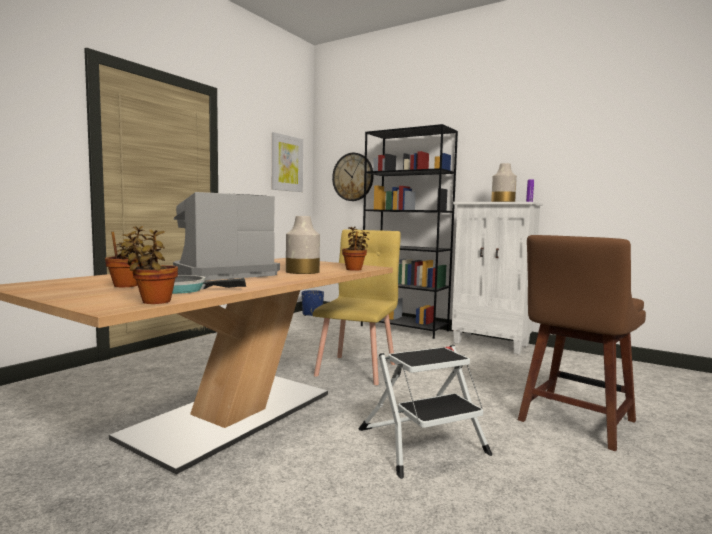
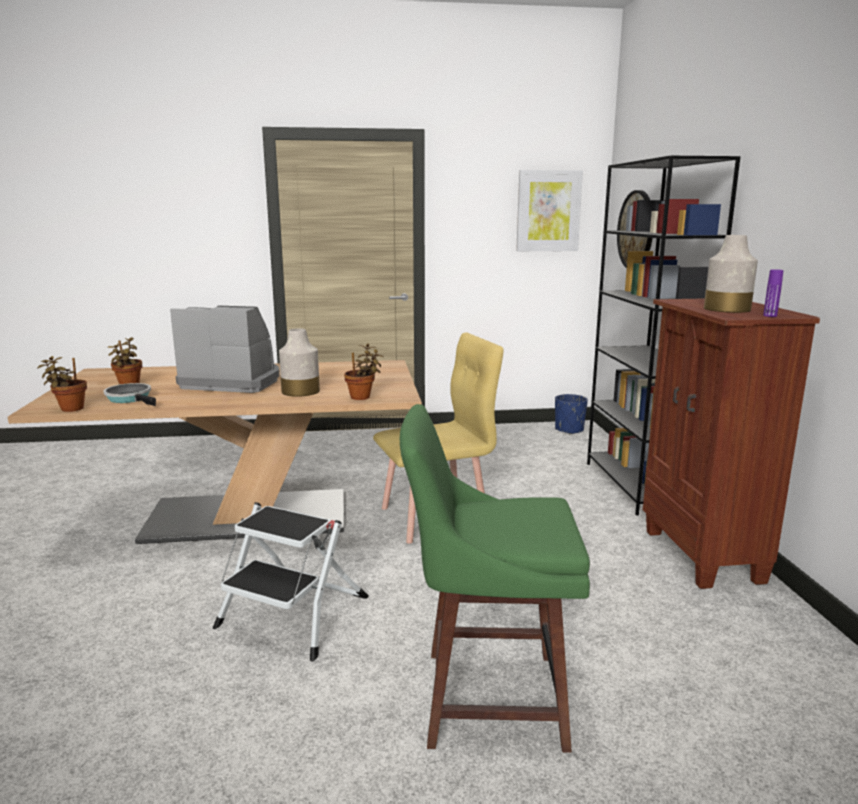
camera: 50 degrees right, 10 degrees up
(490, 345) = (700, 557): white cabinet -> brown cabinet
(574, 422) = (485, 696): brown stool -> green stool

